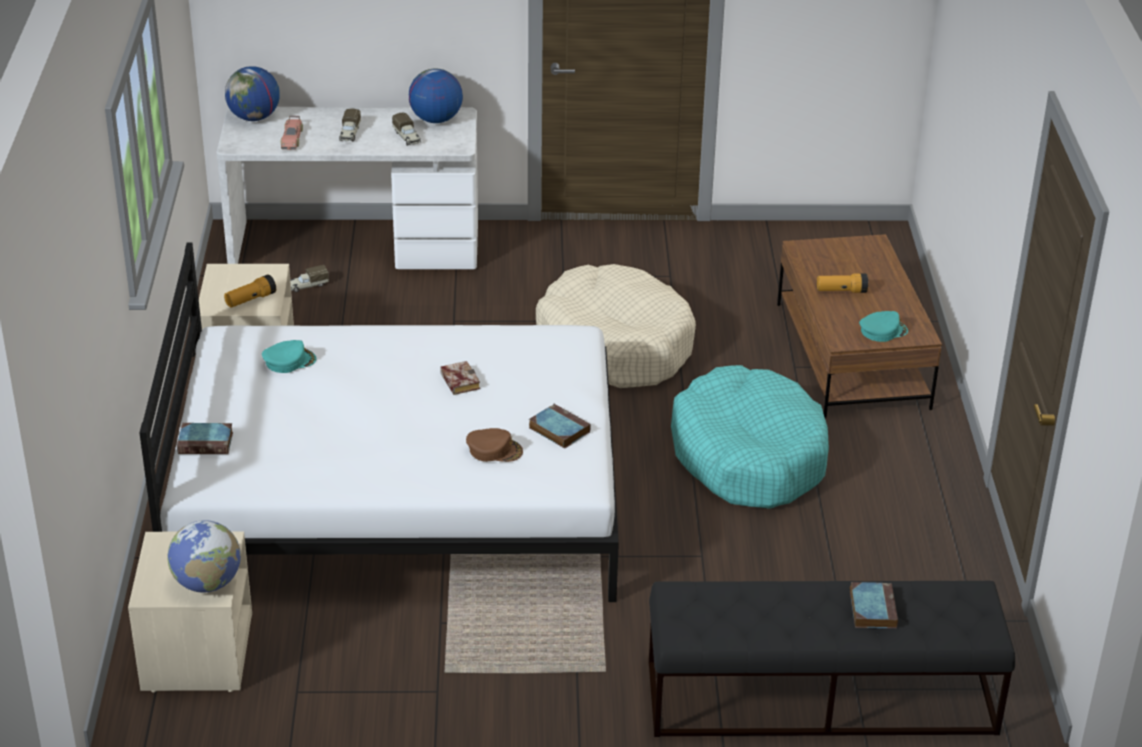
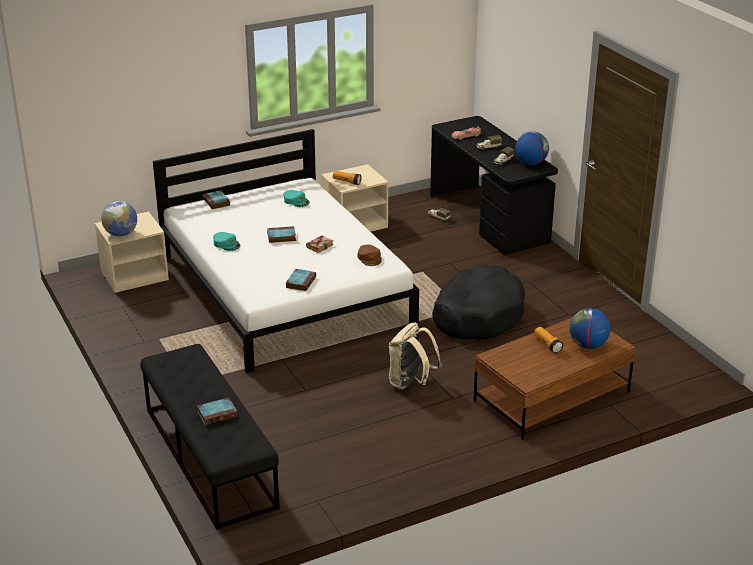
camera: 65 degrees right, 5 degrees down
(254, 118) = (475, 123): globe -> globe (588, 345)
(355, 246) = (489, 218): white desk -> black desk
(397, 409) = (281, 237): none -> book
(494, 450) = (268, 269): brown cap -> brown cap (370, 258)
(615, 345) = (477, 315): beige dog bed -> black dog bed
(748, 456) = (411, 383): turquoise dog bed -> beige backpack
(882, 331) = (517, 368): turquoise cap -> turquoise cap (226, 244)

